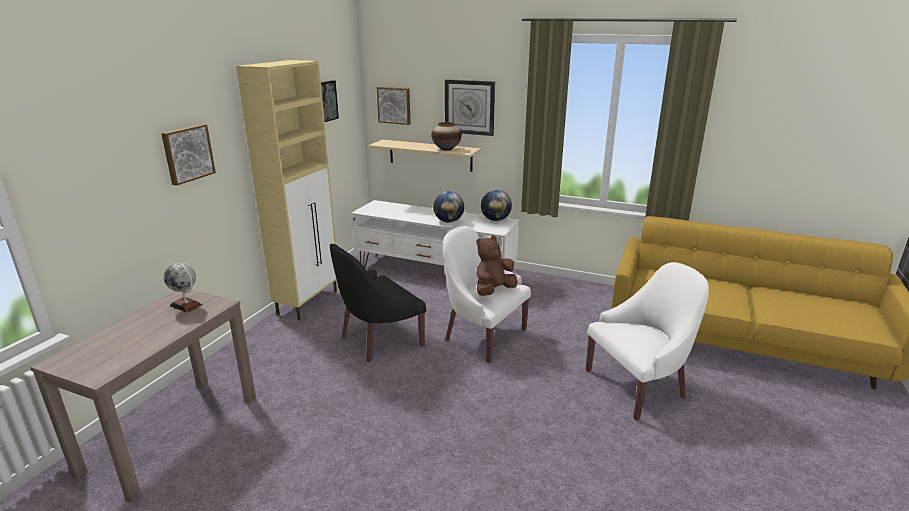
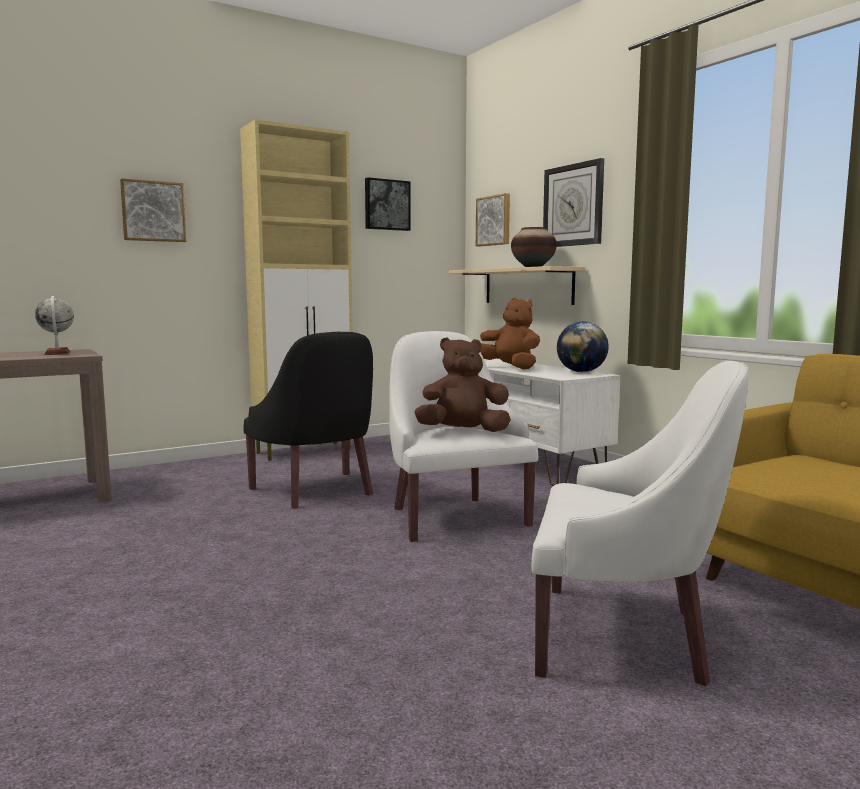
camera: 35 degrees right, 15 degrees down
(378, 340) = (317, 491): black armchair -> black armchair turned 120 degrees counterclockwise
(448, 221) = (510, 367): globe -> brown plush toy

